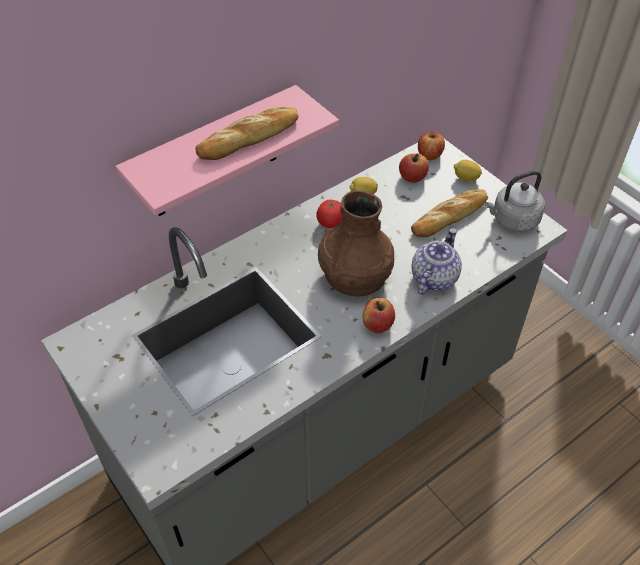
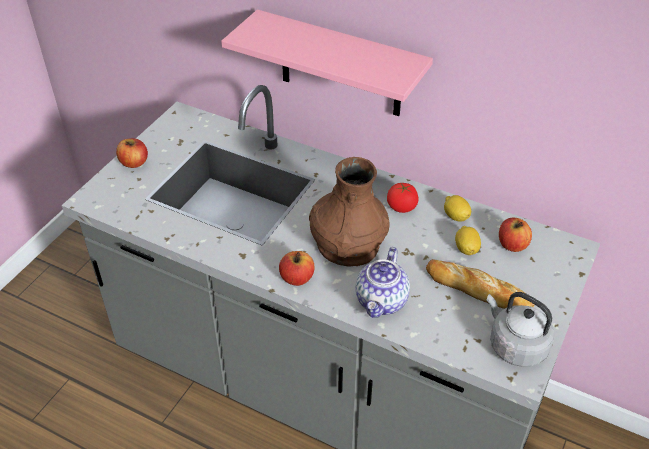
camera: 65 degrees right, 5 degrees down
(249, 138) = (337, 56): bread -> none
(429, 155) = (558, 248): apple -> apple (134, 163)
(433, 277) = (382, 301): teapot -> teapot turned 105 degrees clockwise
(466, 178) = (547, 287): lemon -> lemon (466, 249)

